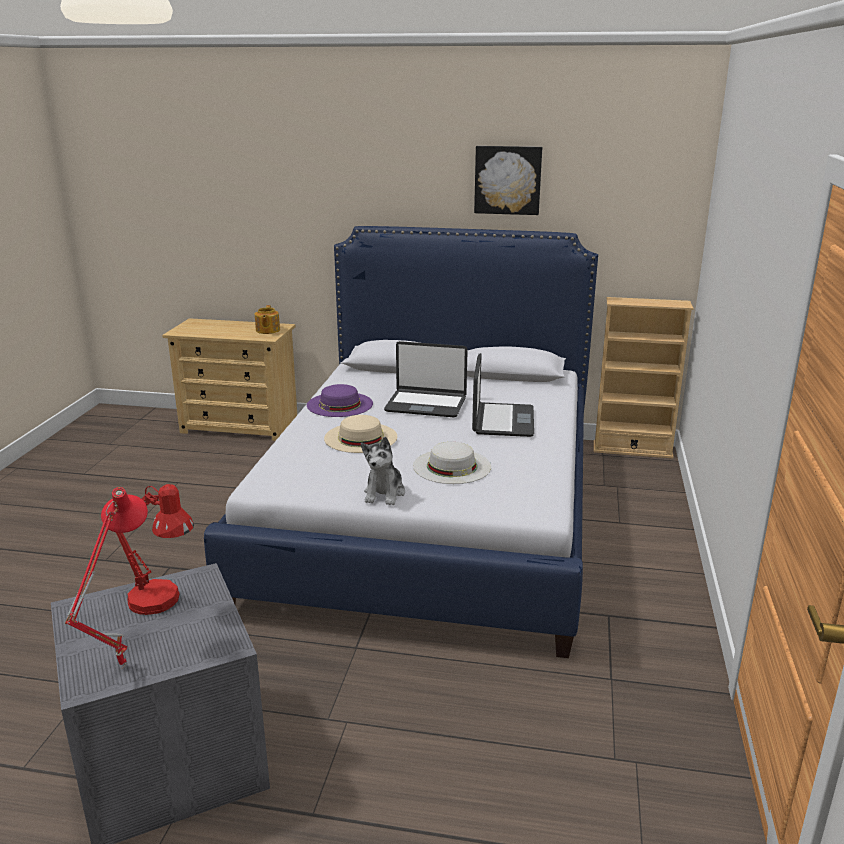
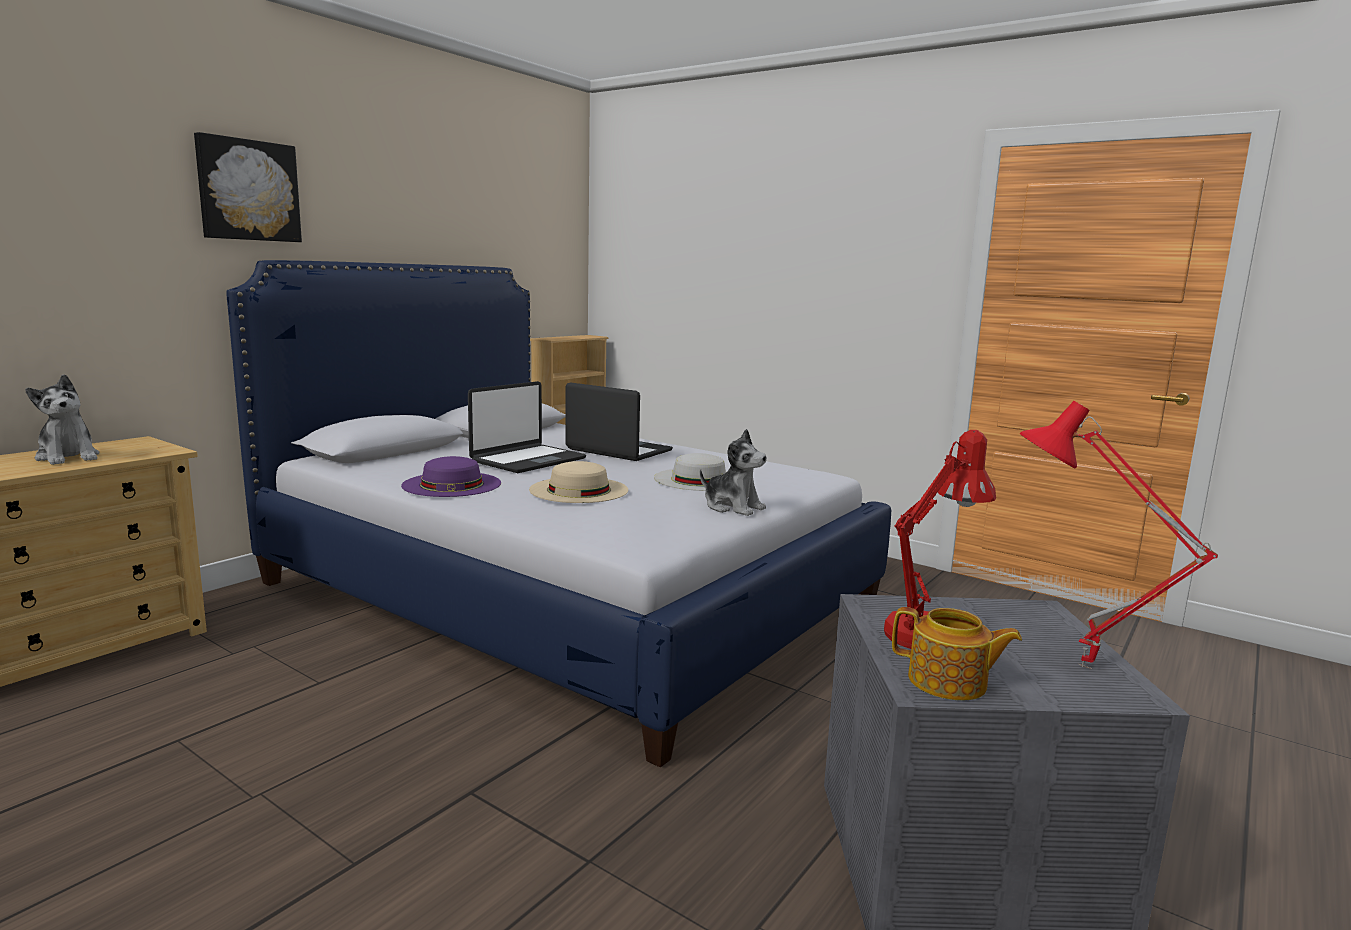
camera: 65 degrees left, 10 degrees down
(237, 329) = (68, 457): none -> plush toy
(267, 330) = (133, 447): teapot -> teapot (949, 682)
(508, 180) = (431, 206): picture -> picture (248, 190)

